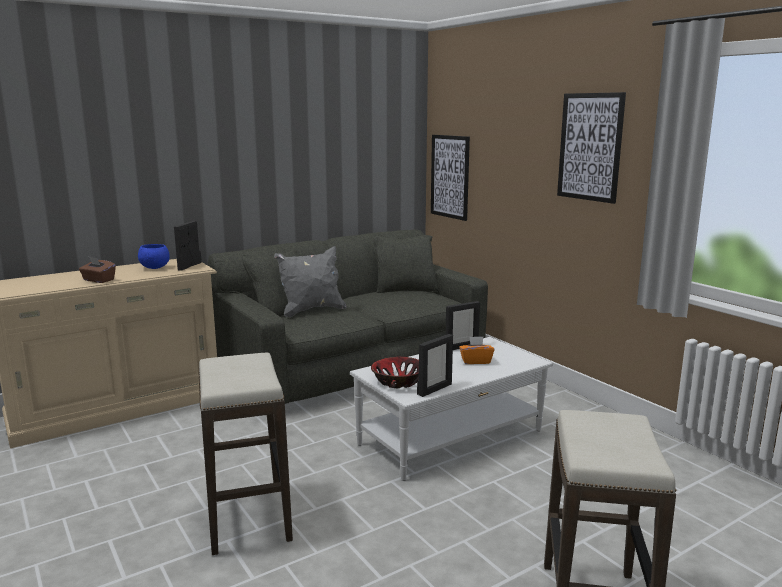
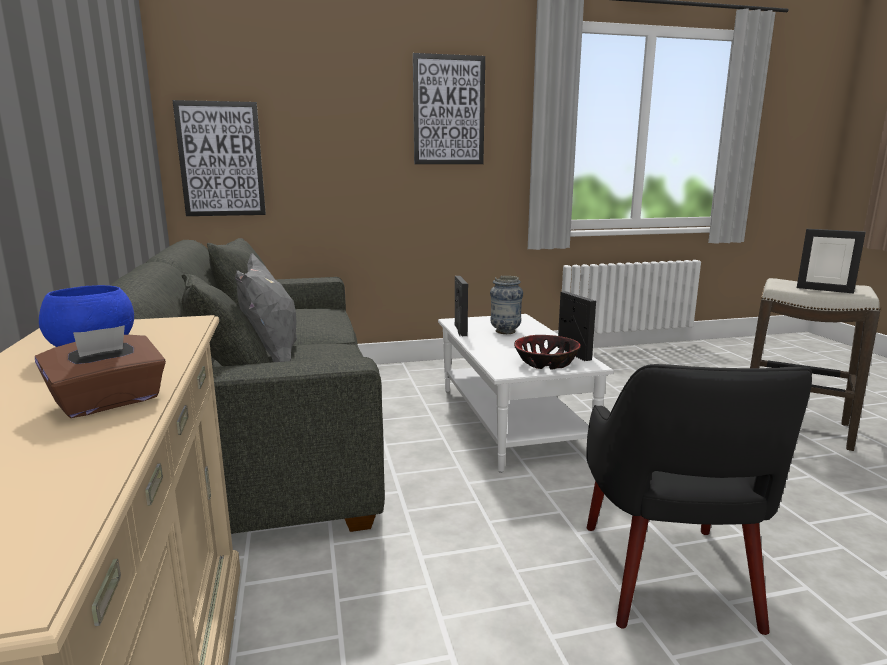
camera: 70 degrees left, 0 degrees up
(189, 266) = (146, 327): picture frame -> picture frame (824, 290)
(248, 517) = (668, 578): stool -> black armchair
(475, 361) = (505, 331): orange tissue box -> vase

